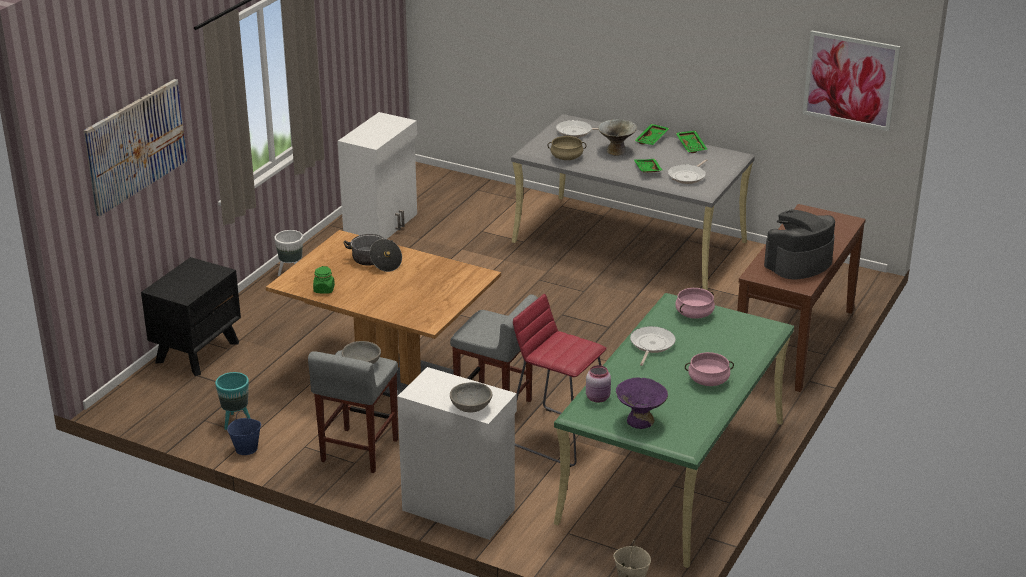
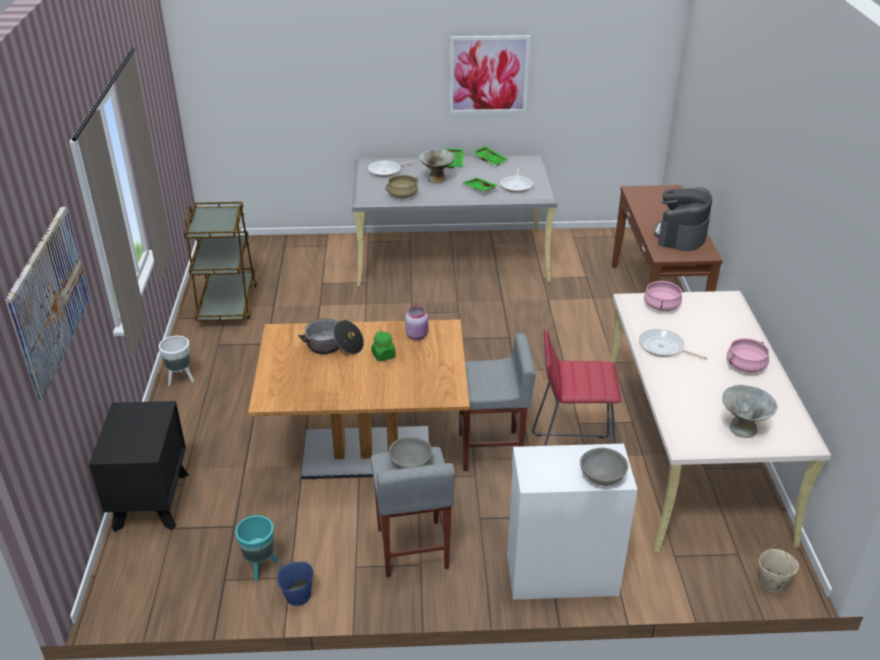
camera: 30 degrees left, 5 degrees up
(324, 290) = (313, 394): green jar -> green jar (383, 355)
(382, 225) = (227, 304): white cabinet -> brown cart
(598, 398) = (683, 418): pink jar -> pink jar (417, 335)
(640, 421) = (742, 428): purple bowl -> grey bowl
(651, 345) = (663, 348): frying pan -> frying pan turned 45 degrees counterclockwise
(673, 471) = (691, 455): green desk -> beige desk
(850, 80) = (627, 71): picture -> picture (488, 74)

